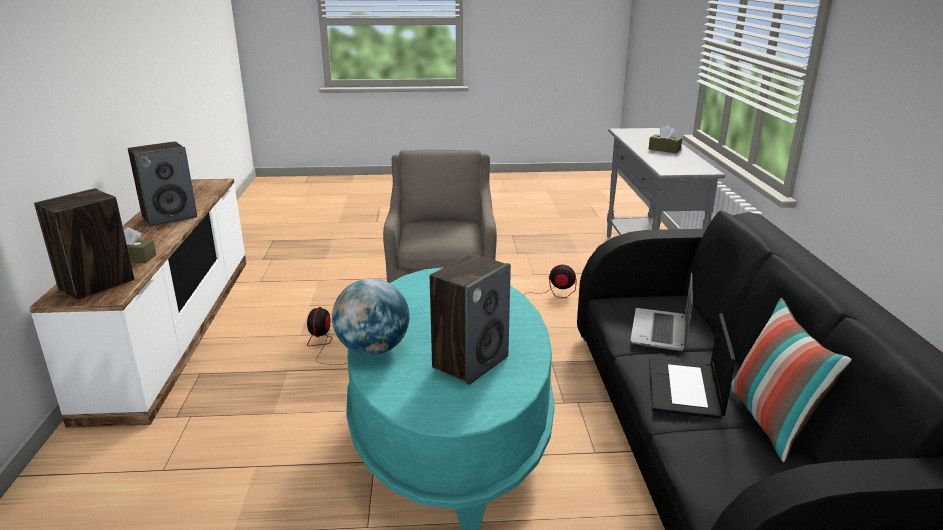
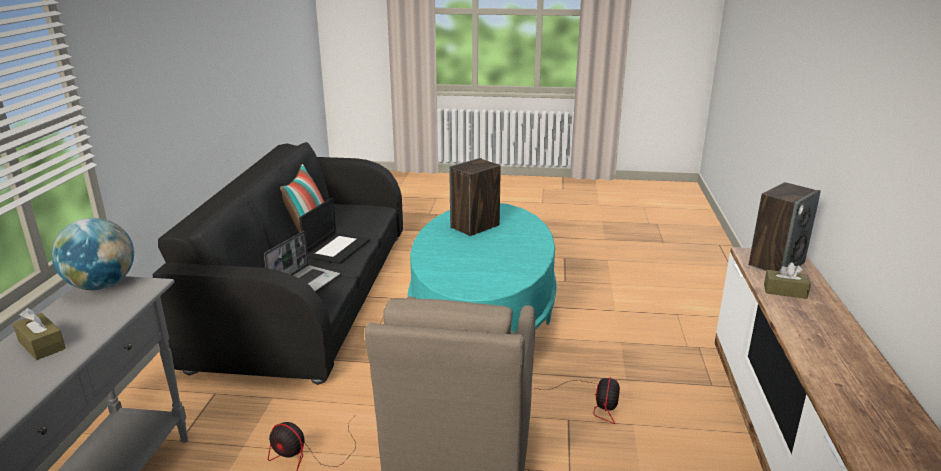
camera: 170 degrees left, 0 degrees up
(170, 217) = (834, 361): speaker -> none
(373, 349) = (536, 237): globe -> globe (102, 286)

